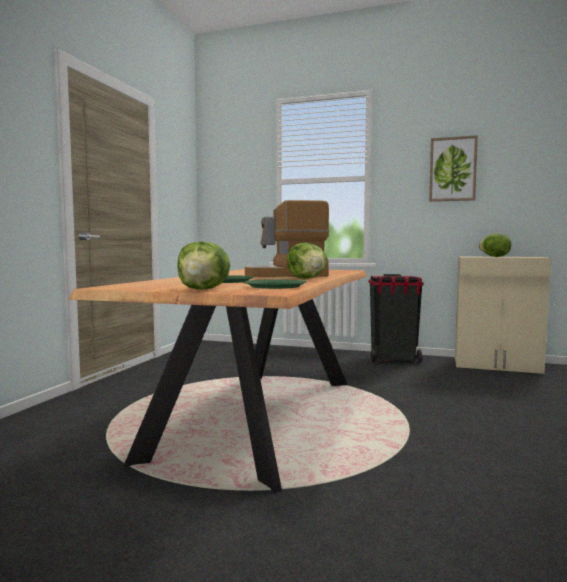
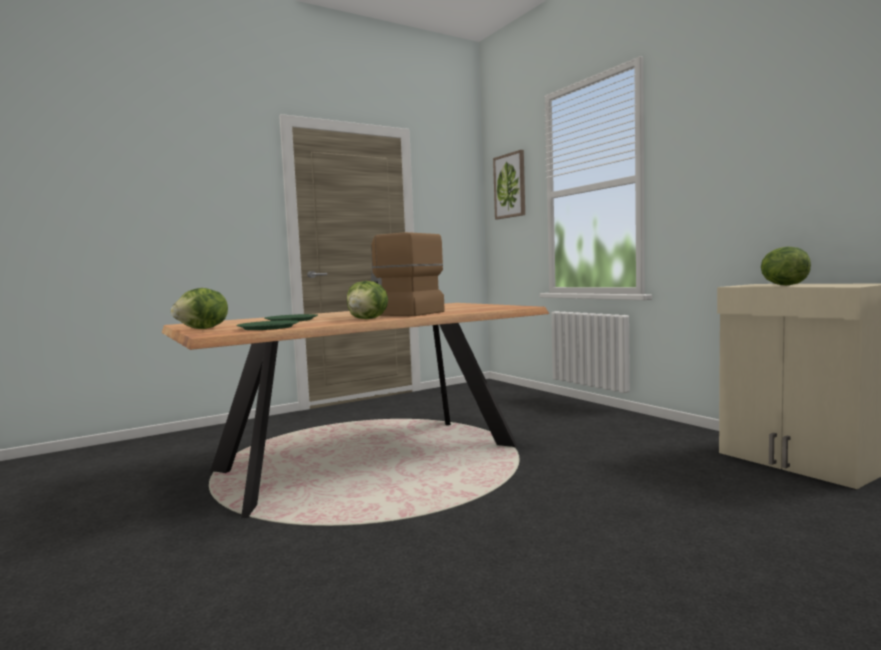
camera: 40 degrees right, 0 degrees up
(393, 359) = (651, 429): black trash can -> none
(452, 169) = (748, 149): picture -> picture (510, 185)

